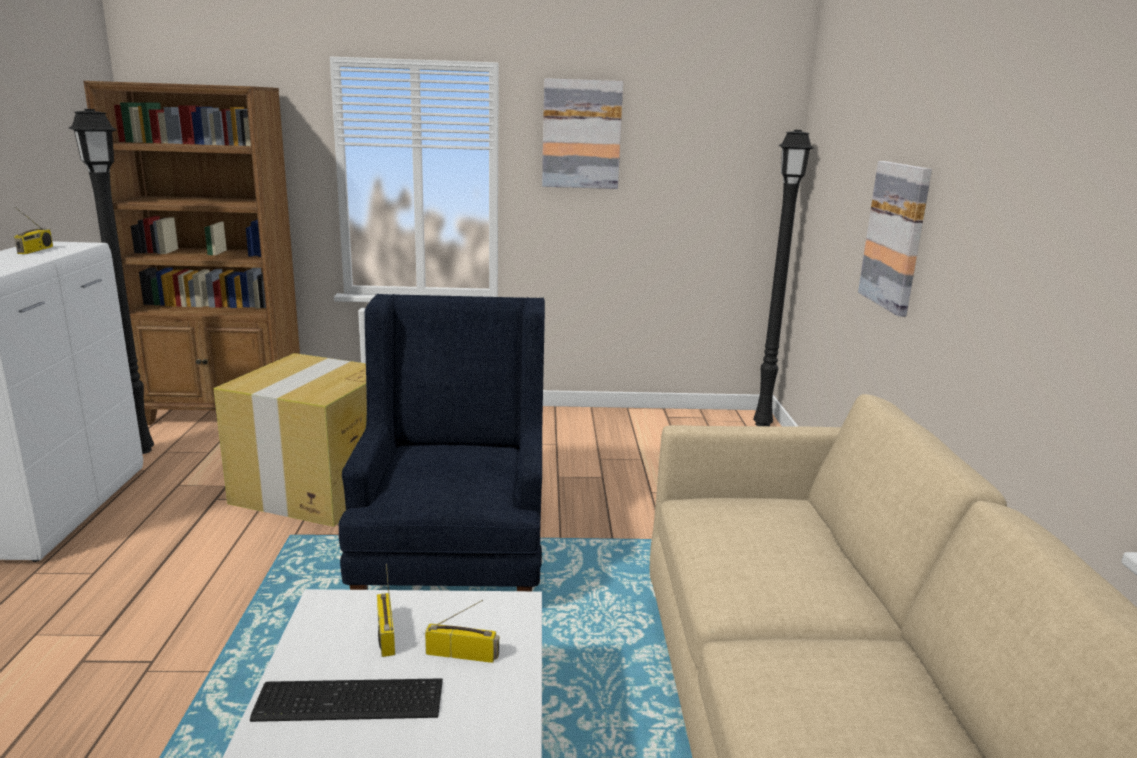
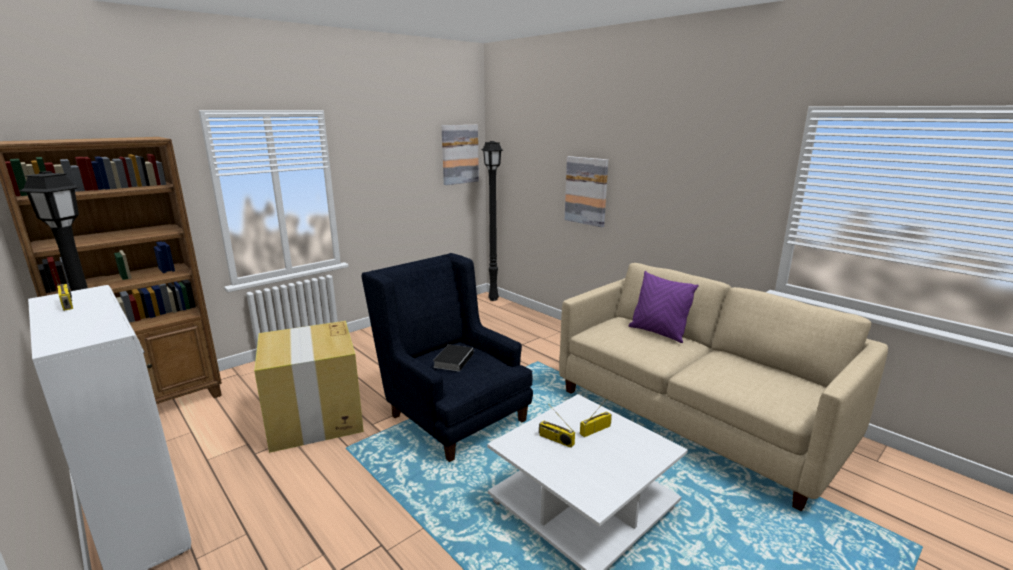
camera: 40 degrees left, 0 degrees up
(351, 702) = (593, 468): keyboard -> none
(443, 463) = (454, 360): none -> book
(581, 134) = (378, 152): picture -> picture (459, 154)
(820, 554) = (658, 333): none -> purple pillow

